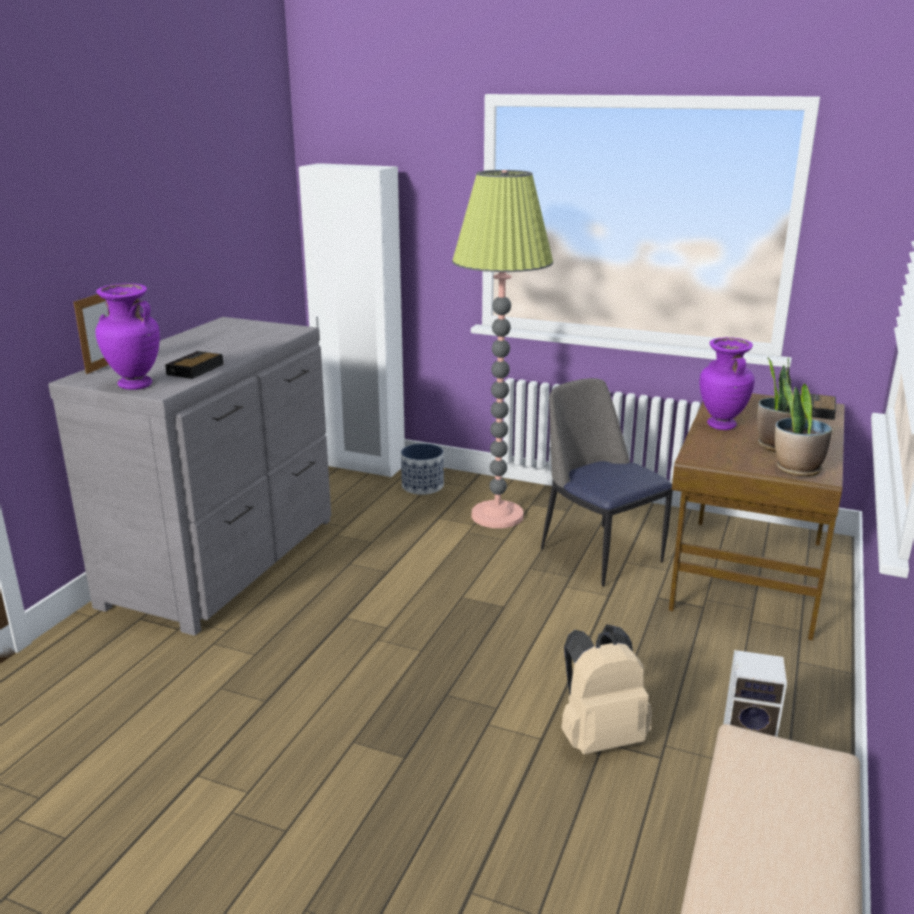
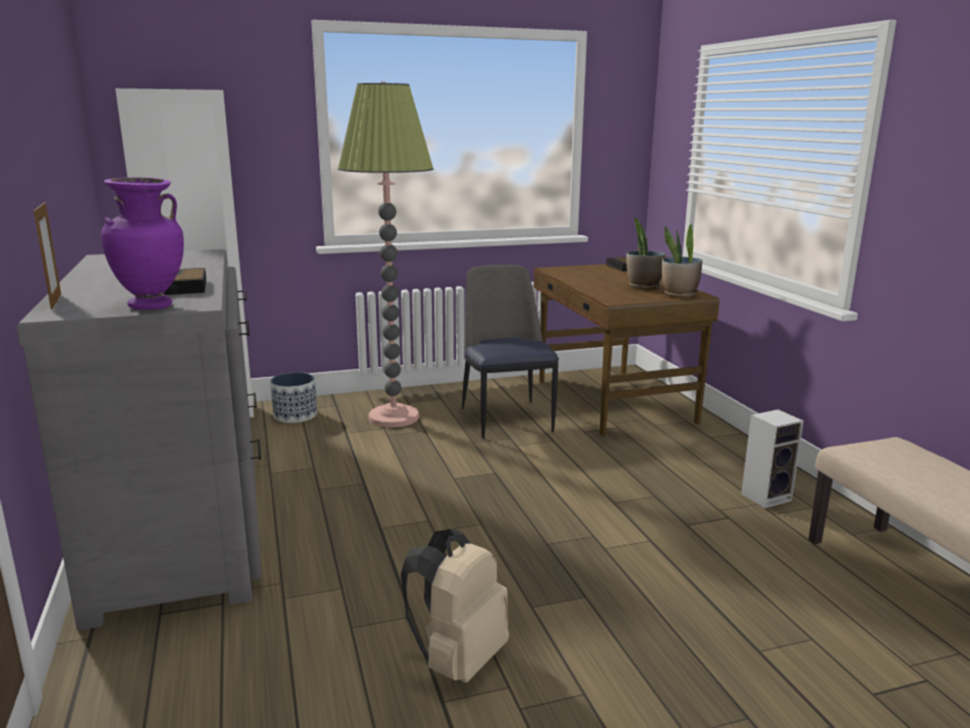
camera: 40 degrees left, 5 degrees down
(599, 553) = (506, 418): chair -> chair turned 60 degrees clockwise
(599, 737) = (680, 523): beige backpack -> beige backpack (458, 659)
(720, 425) = (589, 283): purple vase -> none

